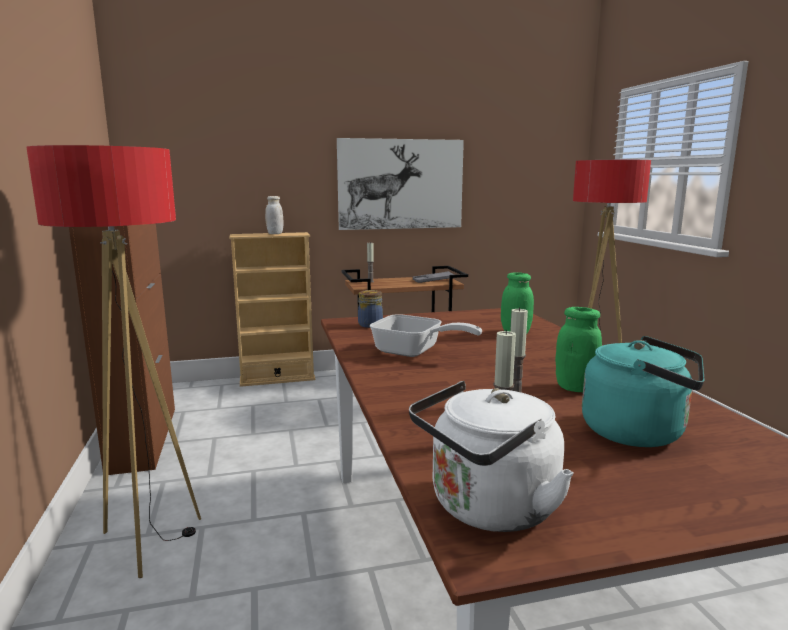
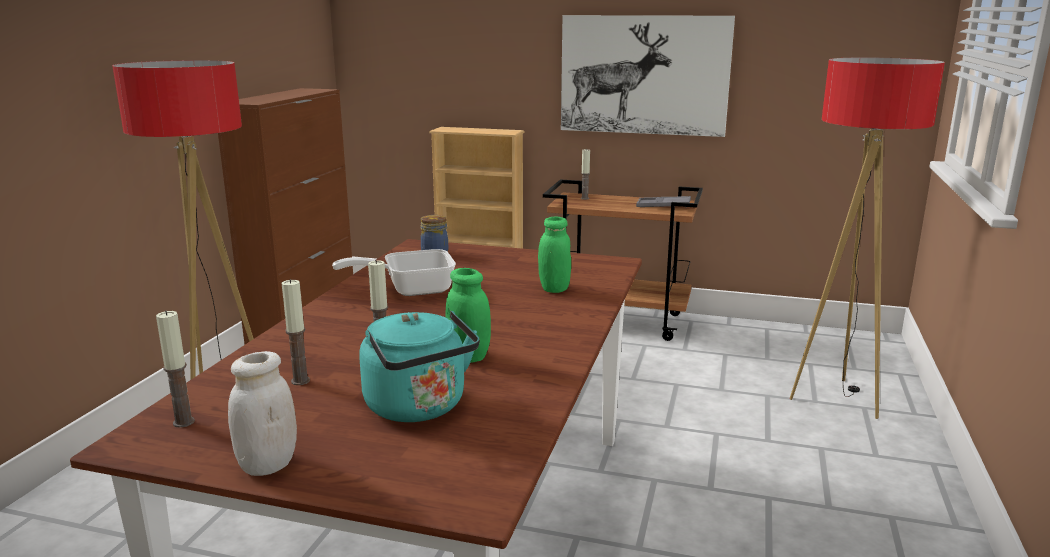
camera: 30 degrees right, 5 degrees up
(275, 233) = (482, 130): white jar -> white jar (267, 465)
(414, 352) = (410, 289): frying pan -> frying pan turned 105 degrees clockwise
(488, 509) = (183, 422): white kettle -> candle

